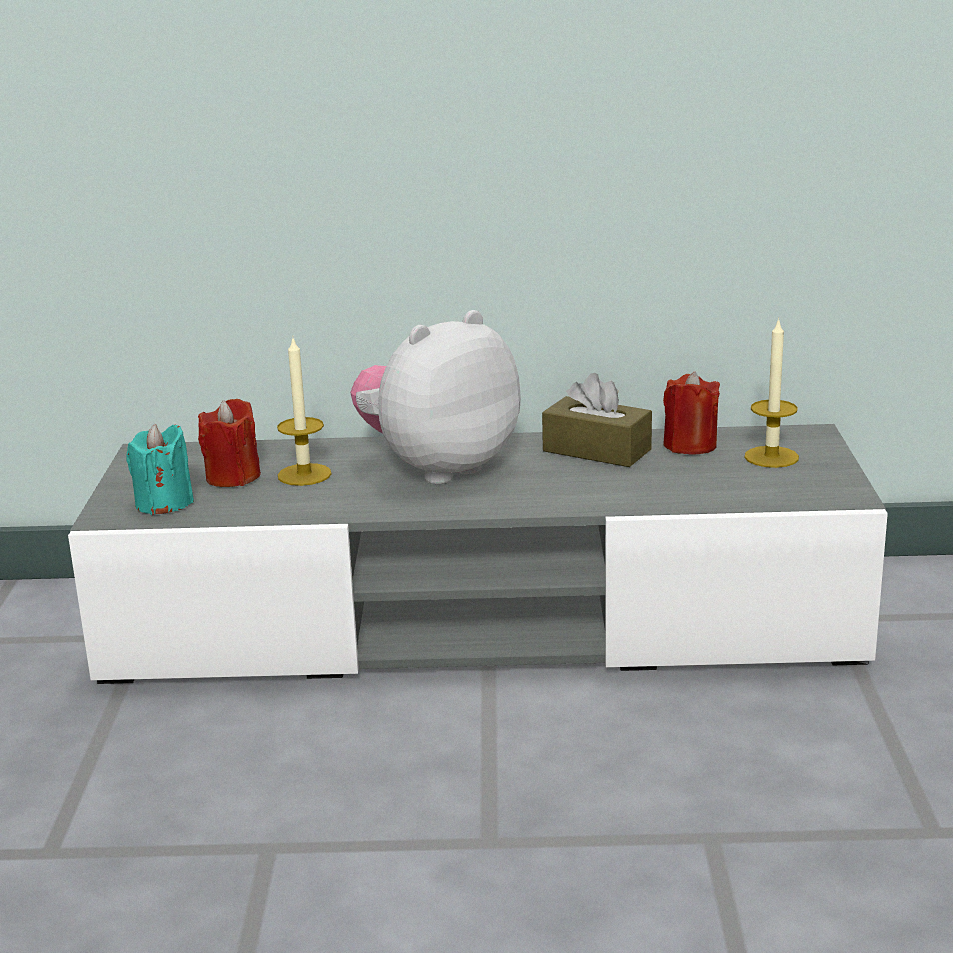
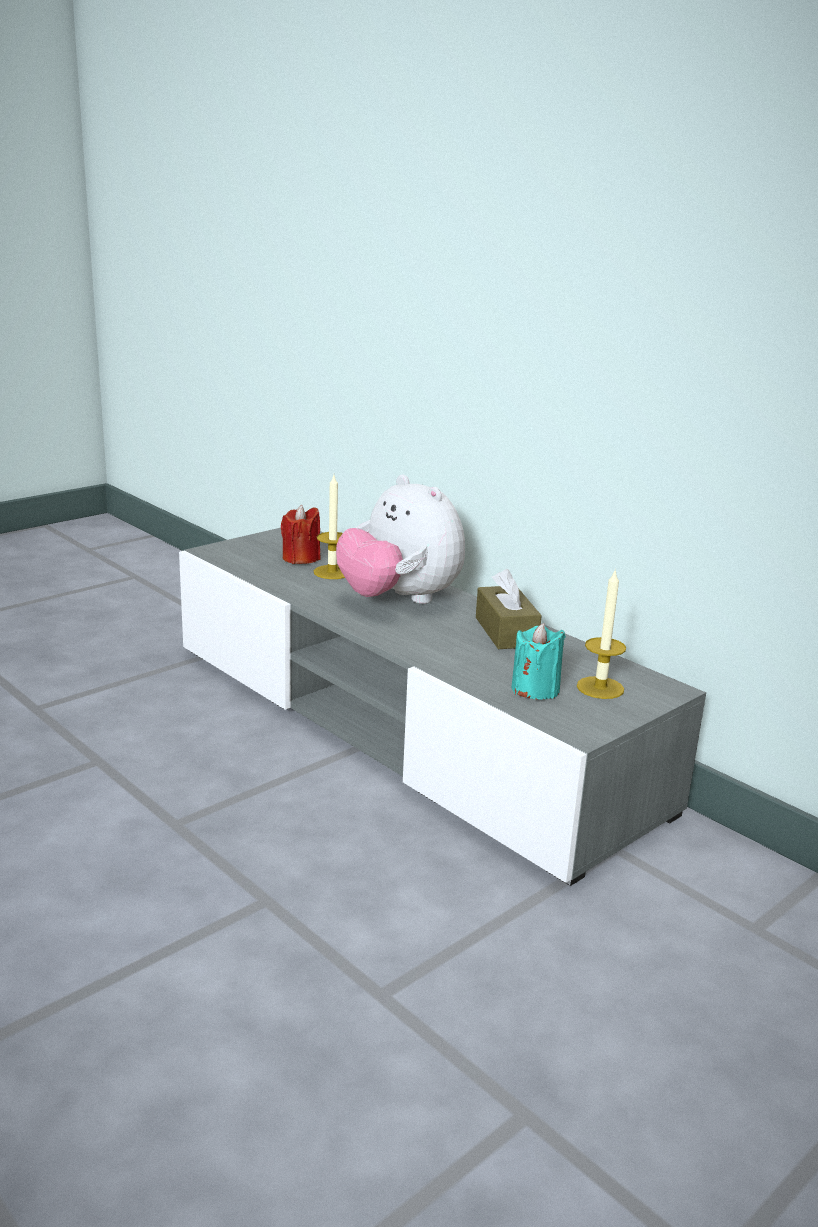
camera: 45 degrees right, 0 degrees up
(164, 503) = (244, 556): turquoise candle -> turquoise candle (535, 689)
(438, 468) = (399, 599): plush toy -> plush toy turned 135 degrees counterclockwise
(690, 445) = (568, 656): red candle -> none

